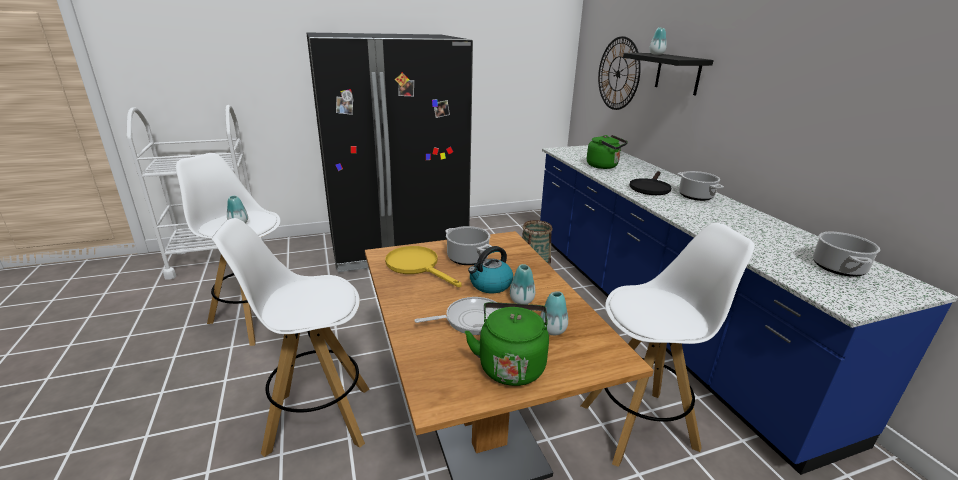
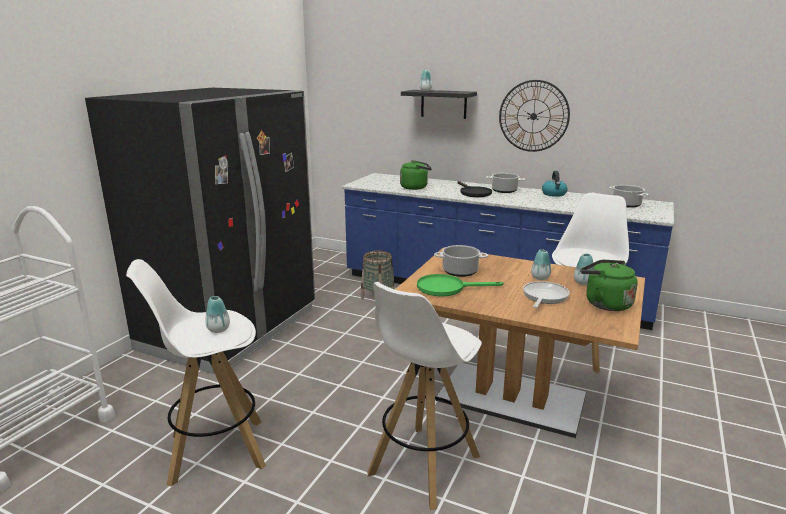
camera: 45 degrees left, 5 degrees down
(417, 266) = (447, 288): yellow frying pan -> green frying pan
(490, 285) = (508, 278): kettle -> kettle (554, 194)
(618, 74) = (372, 110): wall clock -> wall clock (533, 116)

